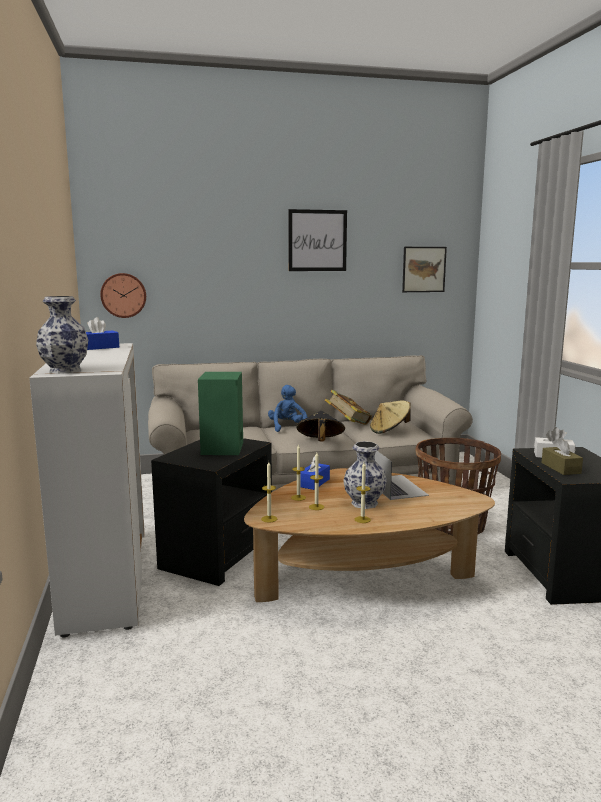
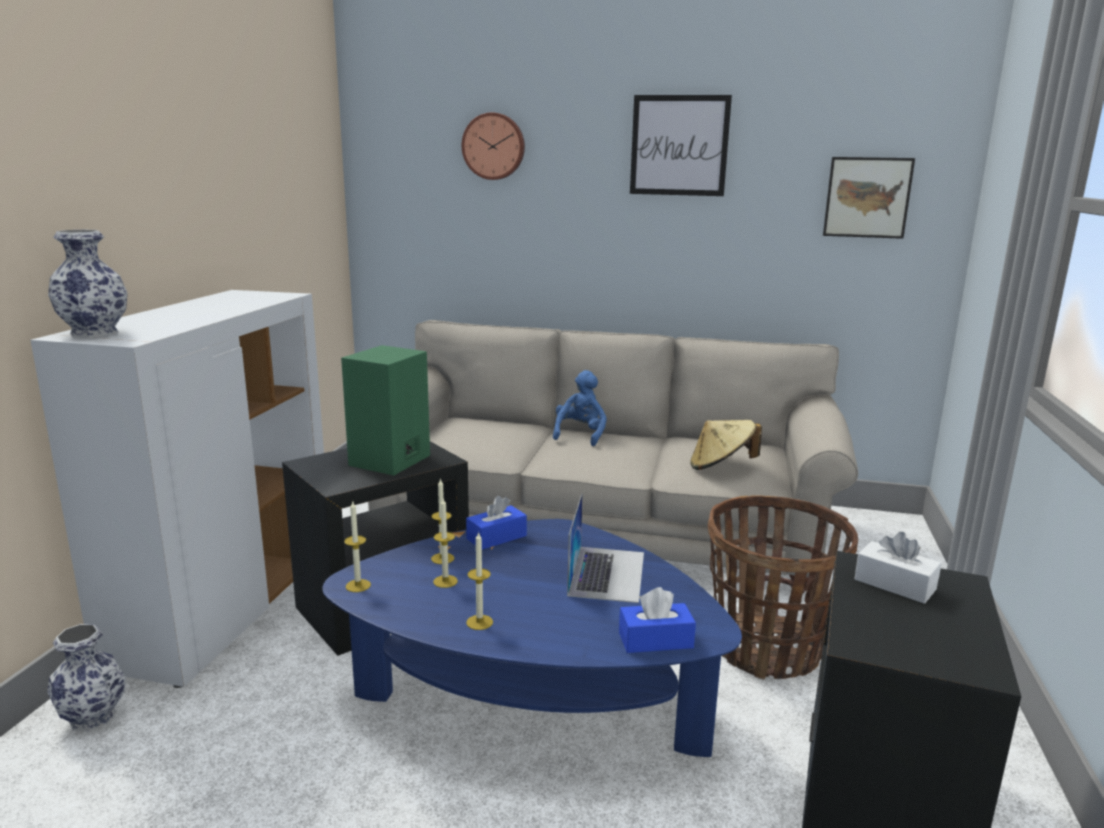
camera: 25 degrees right, 5 degrees up
(99, 347) = (248, 298): blue tissue box -> blue tissue box (655, 640)
(123, 295) = (399, 221): wall clock -> wall clock (494, 146)
(320, 442) = (593, 468): black hat -> none
(348, 424) = (669, 444): book -> none
(363, 579) = (532, 706): brown coffee table -> blue coffee table
(365, 503) = (521, 593): vase -> vase (94, 717)
(560, 468) = (872, 616): brown tissue box -> none

